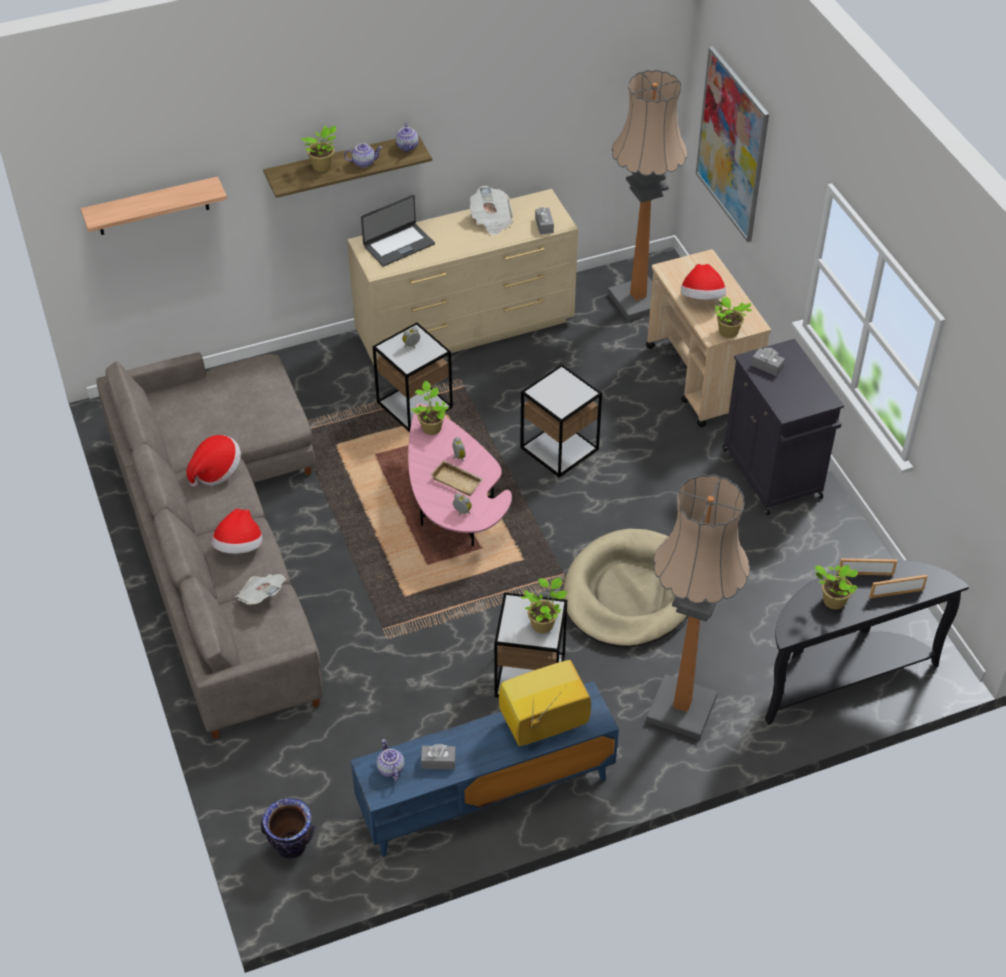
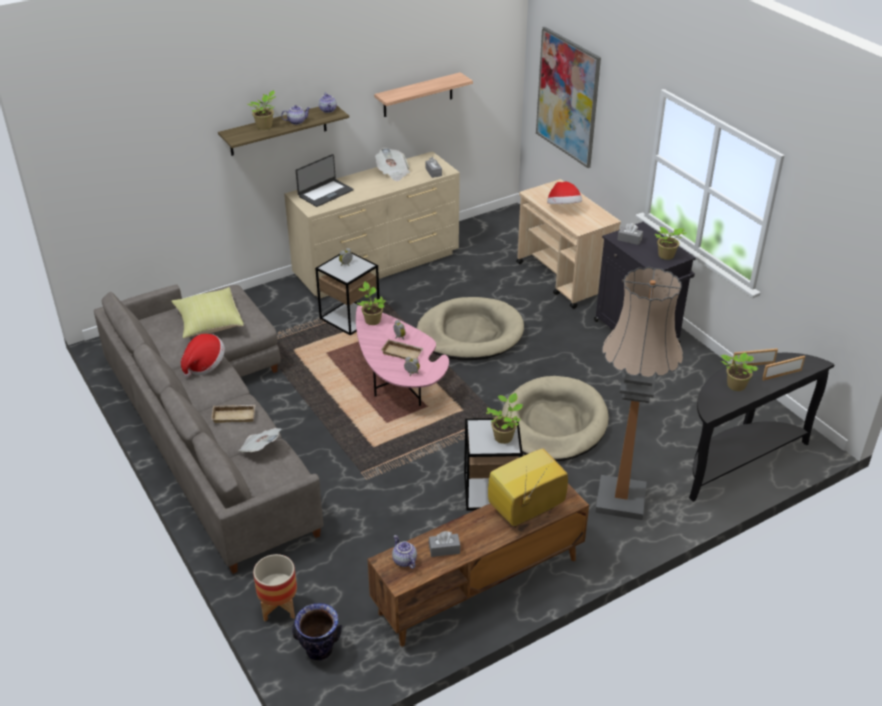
camera: 10 degrees left, 10 degrees down
(152, 206) = (131, 164): shelf -> shelf (418, 95)
(231, 411) = (208, 323): none -> yellow pillow
(239, 547) = (234, 415): hat -> beige tray
(257, 788) = (279, 608): none -> planter
(485, 796) = (479, 586): blue tv stand -> brown tv stand
(559, 448) = (470, 333): side table -> beige dog bed
(638, 301) = (502, 236): floor lamp -> none
(728, 333) = (590, 226): potted plant -> potted plant (666, 256)

